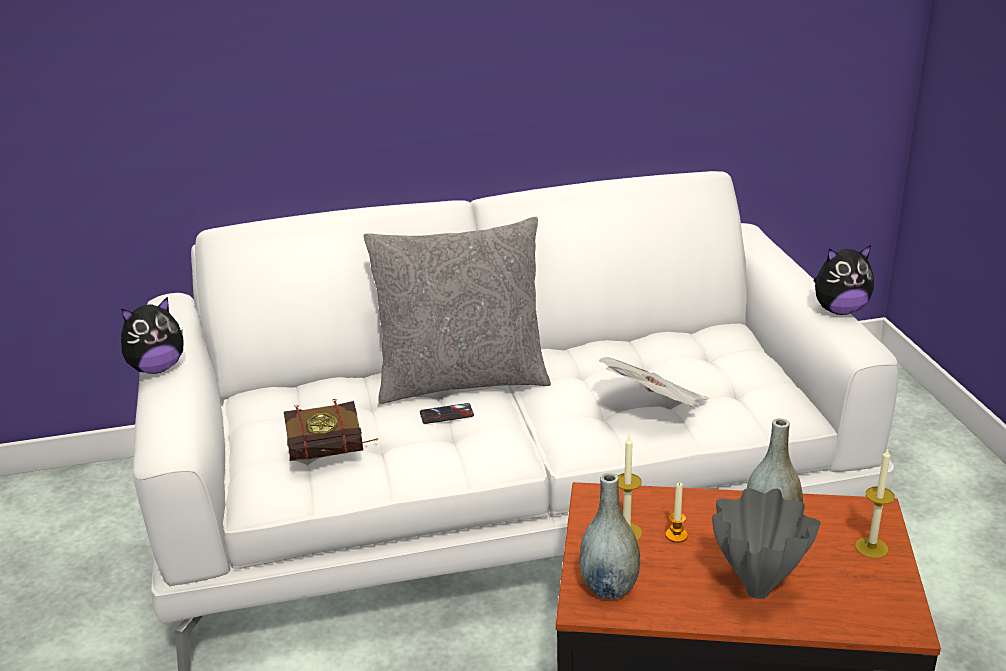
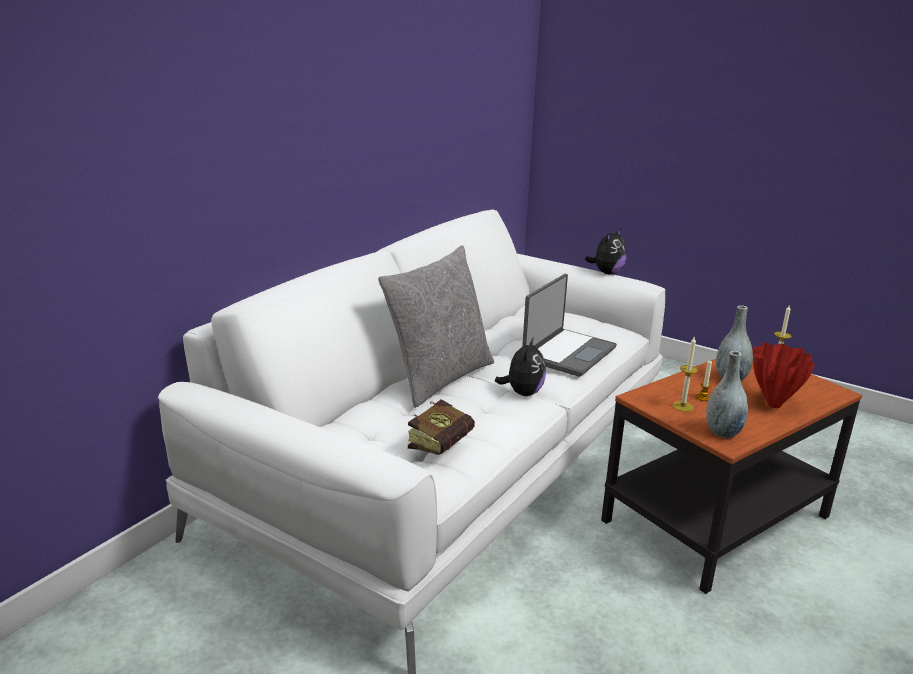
camera: 45 degrees left, 5 degrees down
(157, 368) = (277, 428): plush toy -> plush toy (522, 393)
(446, 414) = (468, 397): phone -> none
(655, 407) = (567, 353): newspaper -> laptop
(758, 590) = (773, 404): grey vase -> red vase

